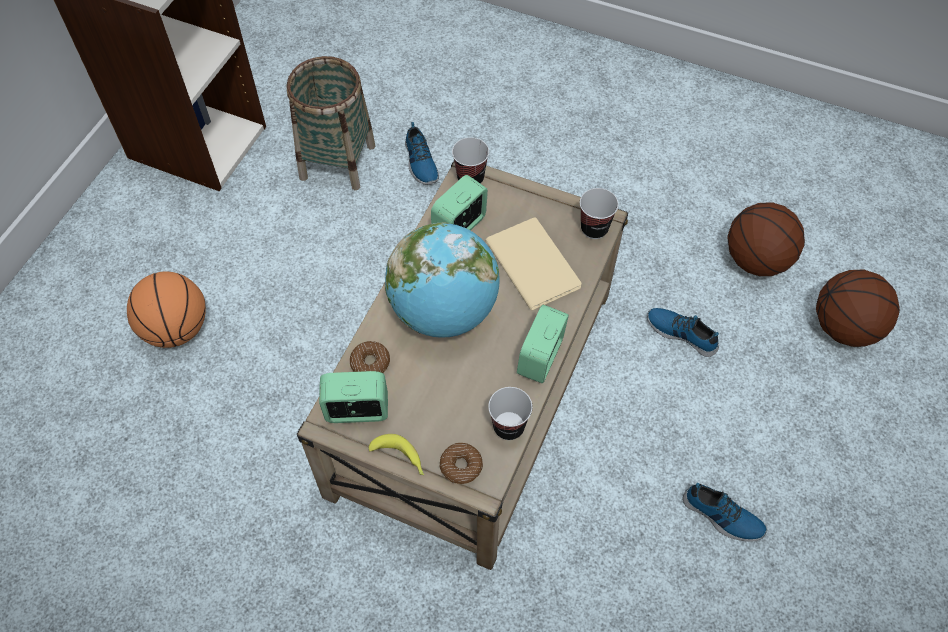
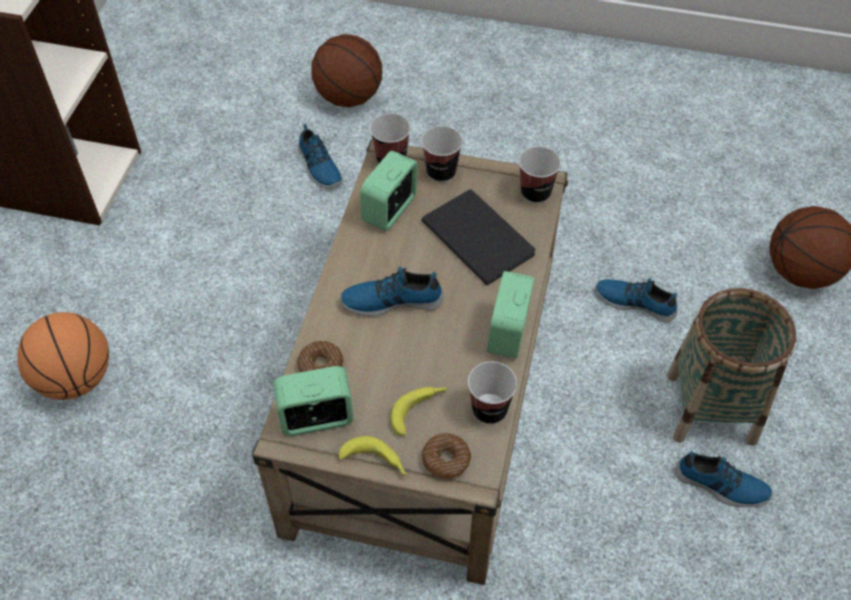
camera: 10 degrees left, 5 degrees down
(338, 161) = (228, 177): basket -> basket (711, 408)
(444, 311) = (392, 299): globe -> shoe
(447, 417) = (419, 410): none -> banana
(513, 196) = (441, 172): none -> cup
(534, 261) = (478, 235): beige book -> black book
(757, 260) = (696, 218): basketball -> basketball (349, 97)

